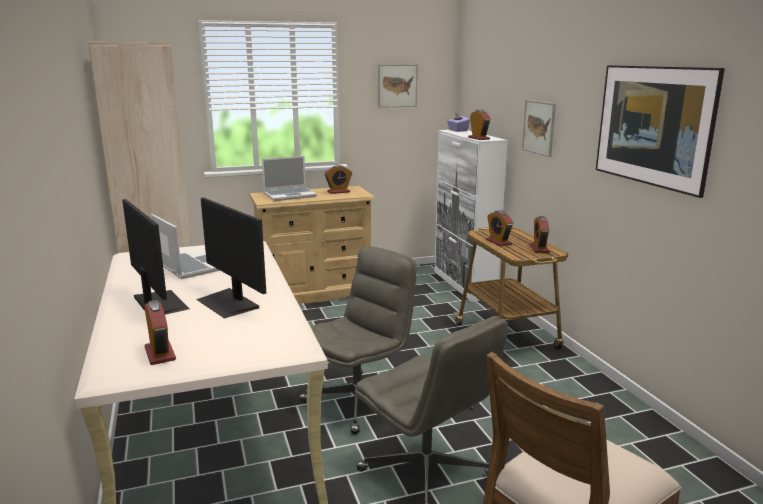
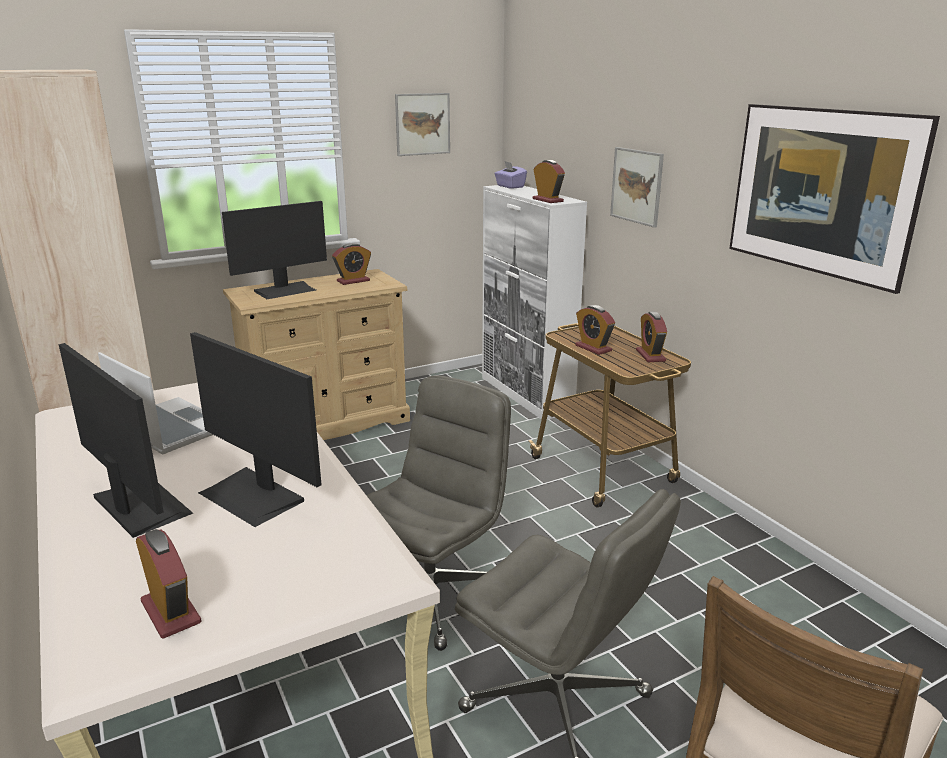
camera: 10 degrees left, 5 degrees up
(290, 195) = (285, 290): laptop -> monitor

